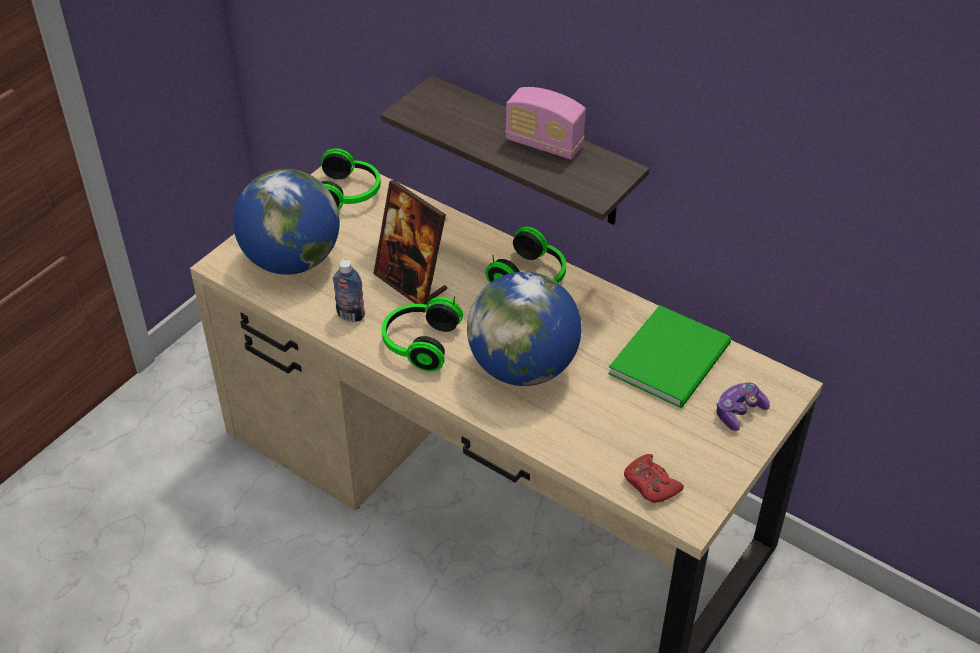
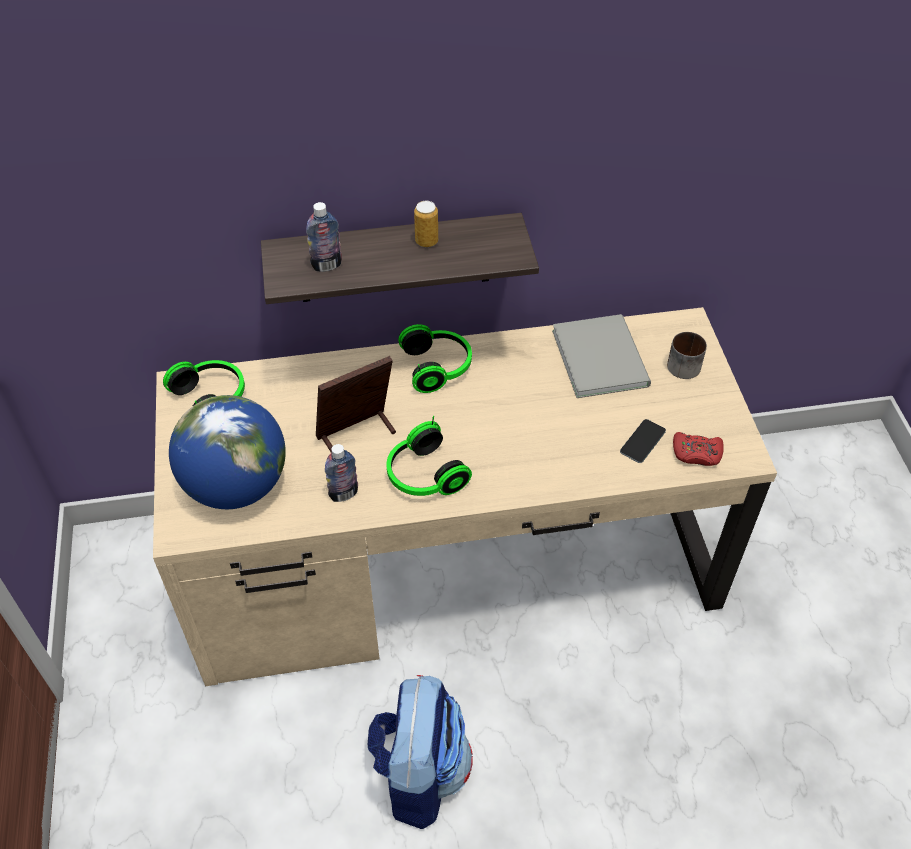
camera: 45 degrees left, 5 degrees up
(291, 610) = (419, 773): none -> backpack
(411, 283) = (357, 434): picture frame -> picture frame turned 150 degrees clockwise
(450, 117) = (327, 265): none -> bottle
(523, 367) = (517, 436): globe -> none
(544, 144) = (426, 241): radio -> can
(617, 442) = (642, 441): none -> phone
(674, 358) = (601, 355): green book -> grey book
(739, 412) = (683, 363): game controller -> mug

